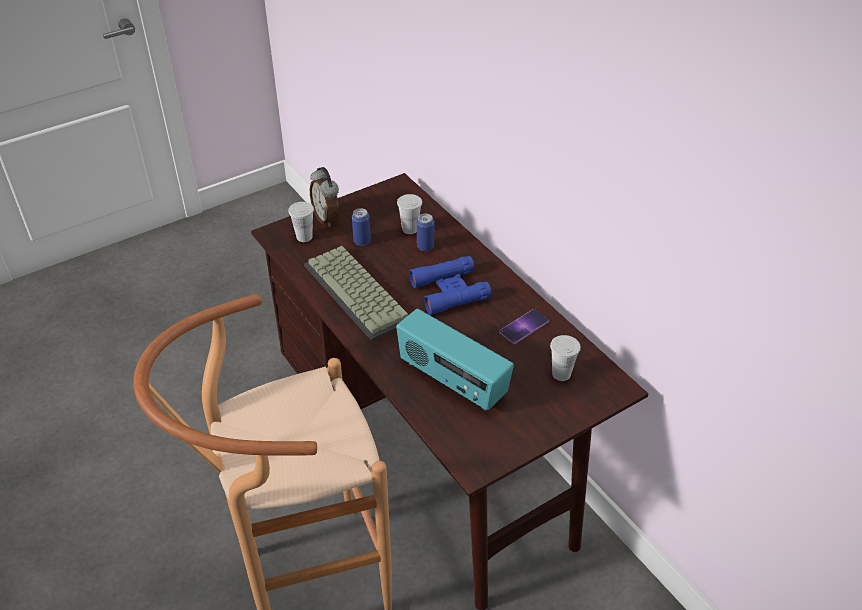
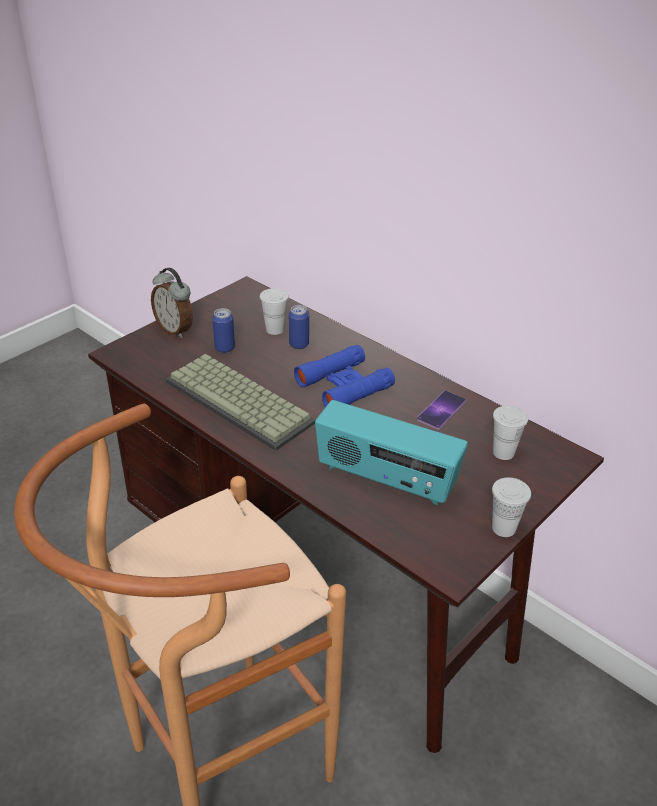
camera: 15 degrees left, 5 degrees down
(304, 237) = (155, 352): white cup -> white cup (503, 528)

